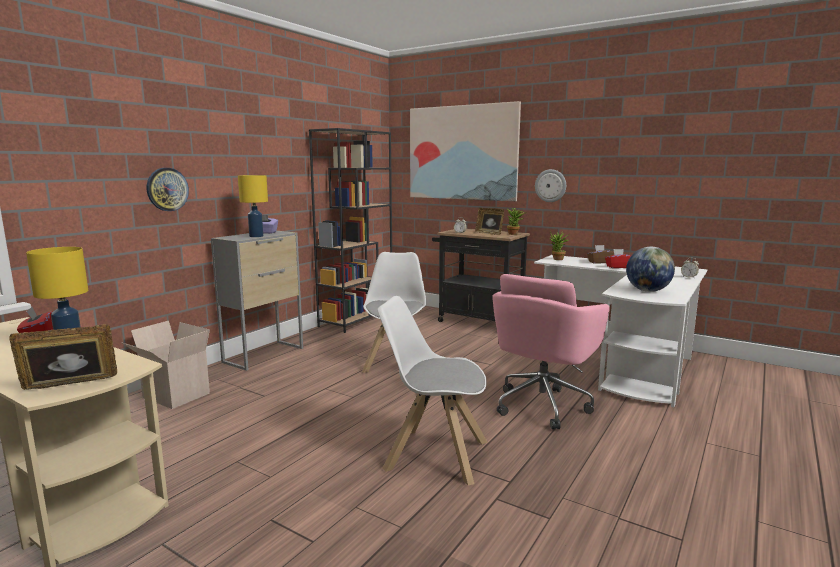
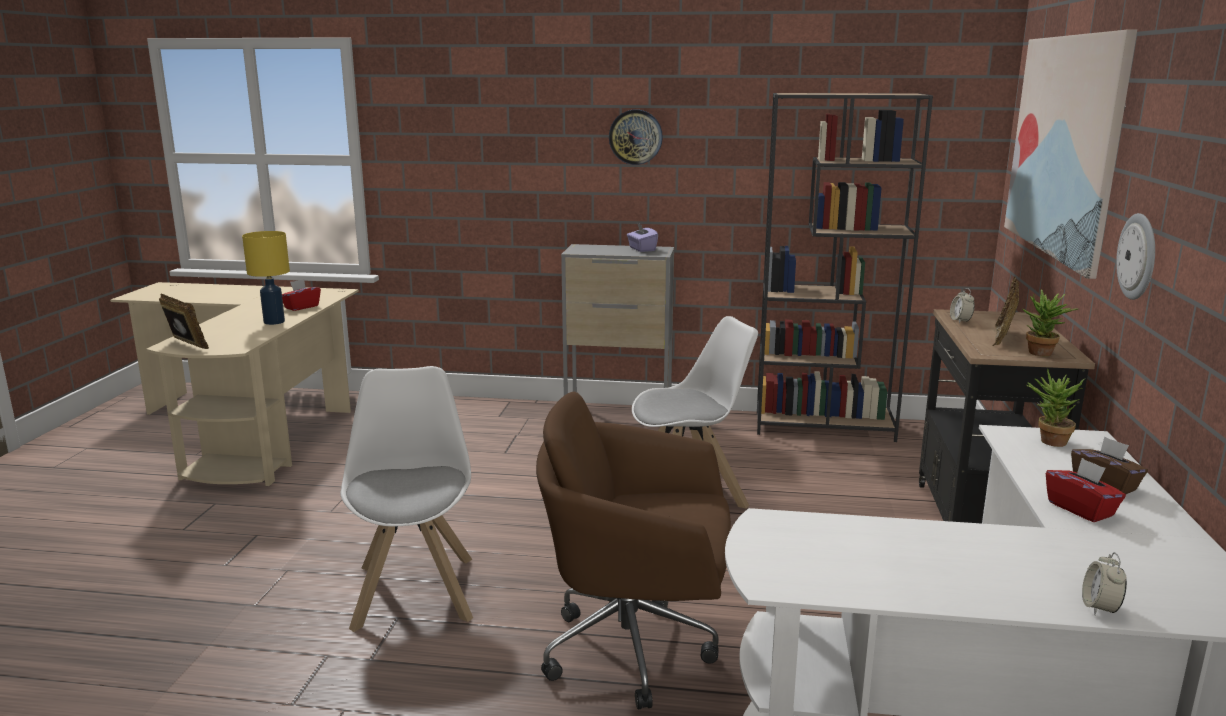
camera: 65 degrees right, 5 degrees up
(167, 189) = (524, 177): wall clock -> wall clock (635, 137)
(174, 396) = (472, 415): cardboard box -> none
(255, 236) = (607, 252): yellow table lamp -> none
(543, 404) = (636, 653): pink office chair -> brown office chair
(648, 291) = (832, 553): globe -> none

